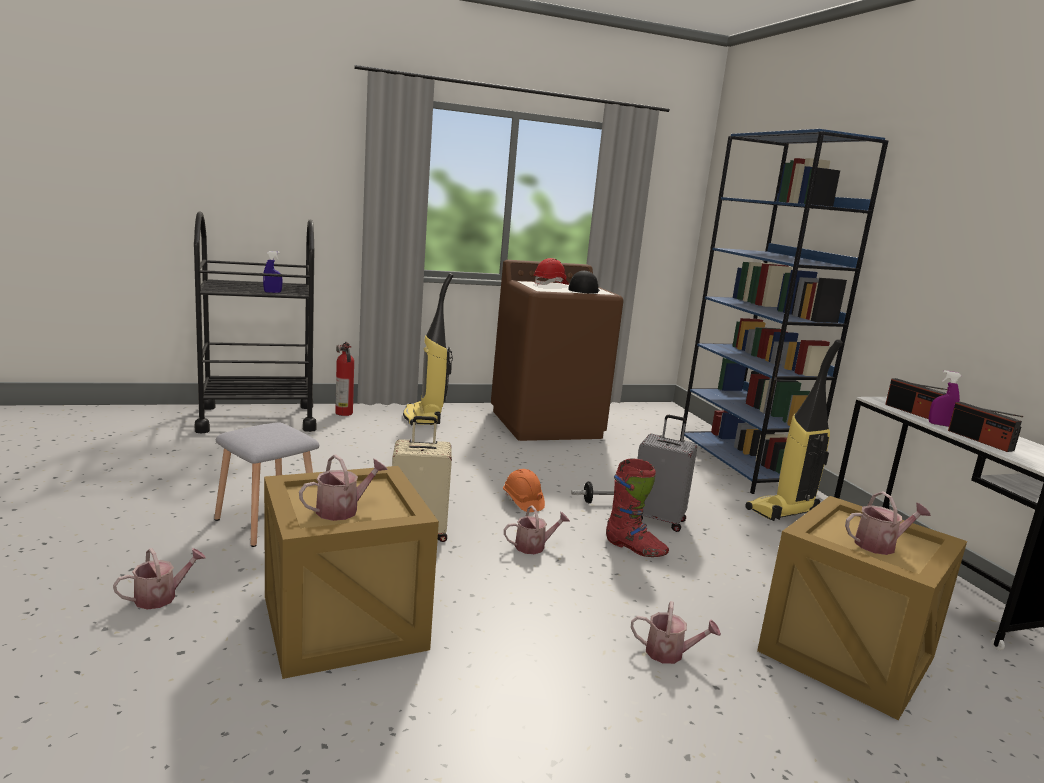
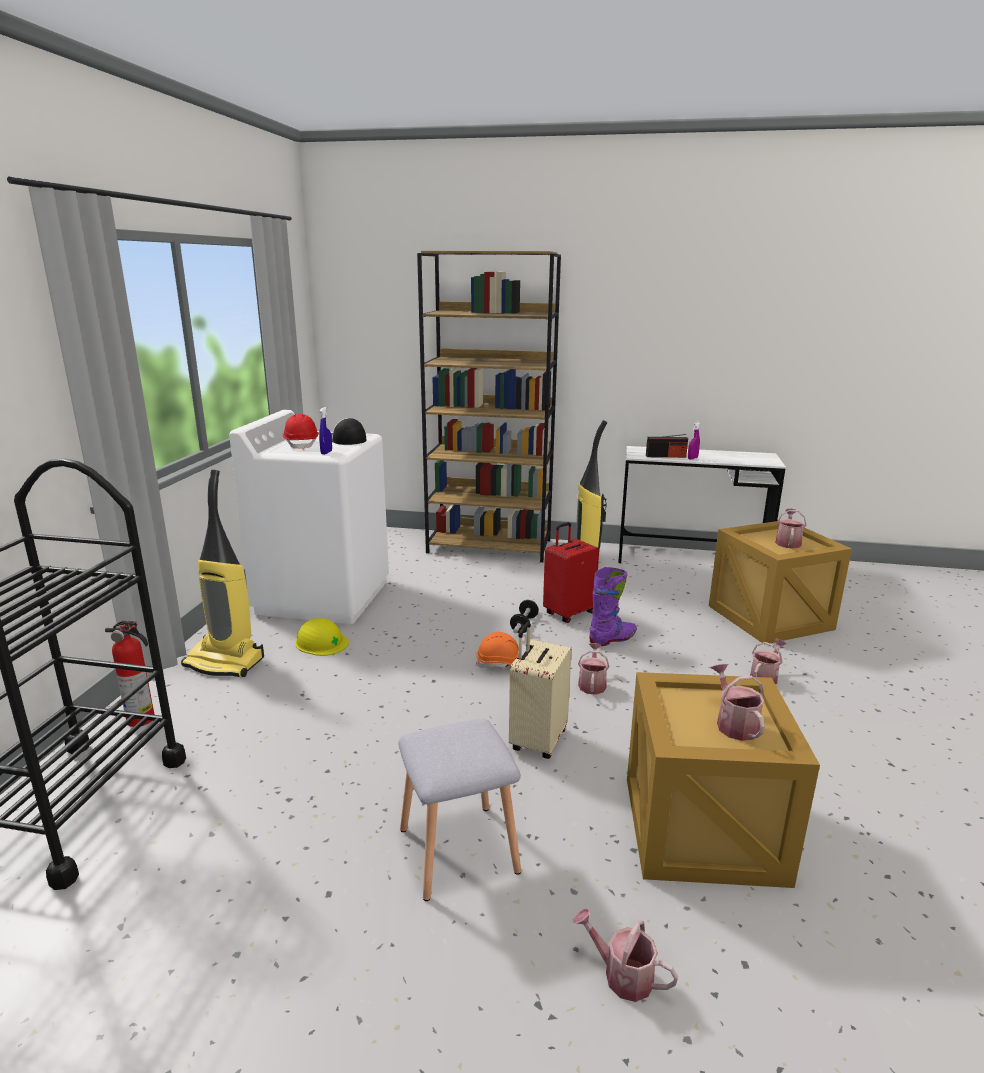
camera: 60 degrees left, 5 degrees up
(161, 597) = (622, 975): watering can -> watering can turned 45 degrees counterclockwise
(272, 292) = (85, 597): blue spray bottle -> blue spray bottle (326, 453)
(480, 436) = (321, 642): none -> yellow hard hat
(547, 424) = (323, 596): brown washing machine -> white washing machine
(635, 548) = (612, 639): red boot -> purple boot
(658, 519) = (568, 613): grey suitcase -> red suitcase
(742, 465) = (490, 546): blue bookcase -> brown bookcase
(980, 440) = (724, 460): radio -> none

